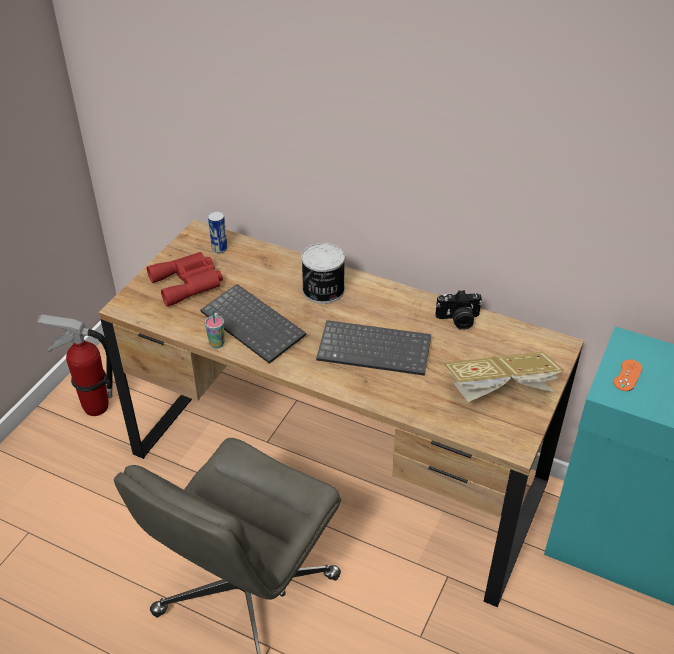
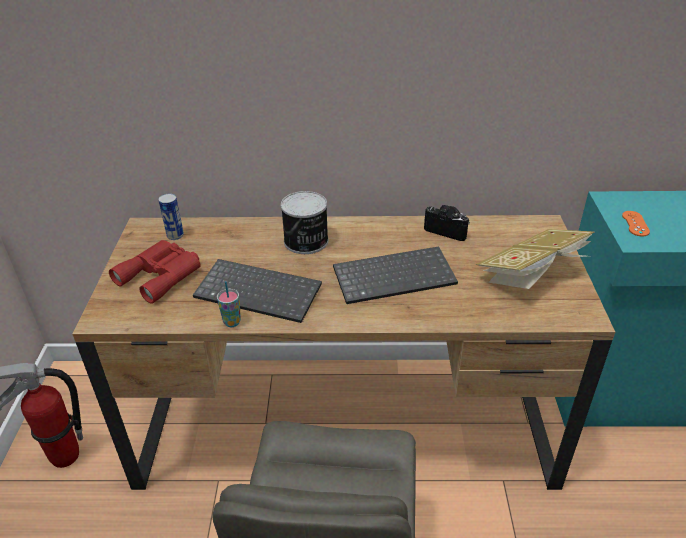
camera: 25 degrees left, 5 degrees down
(458, 320) = (447, 230): camera -> camera turned 120 degrees counterclockwise

